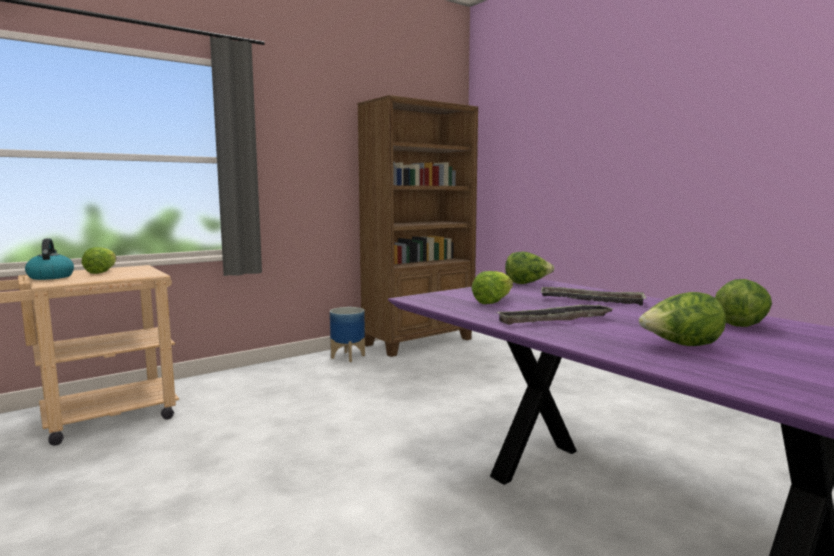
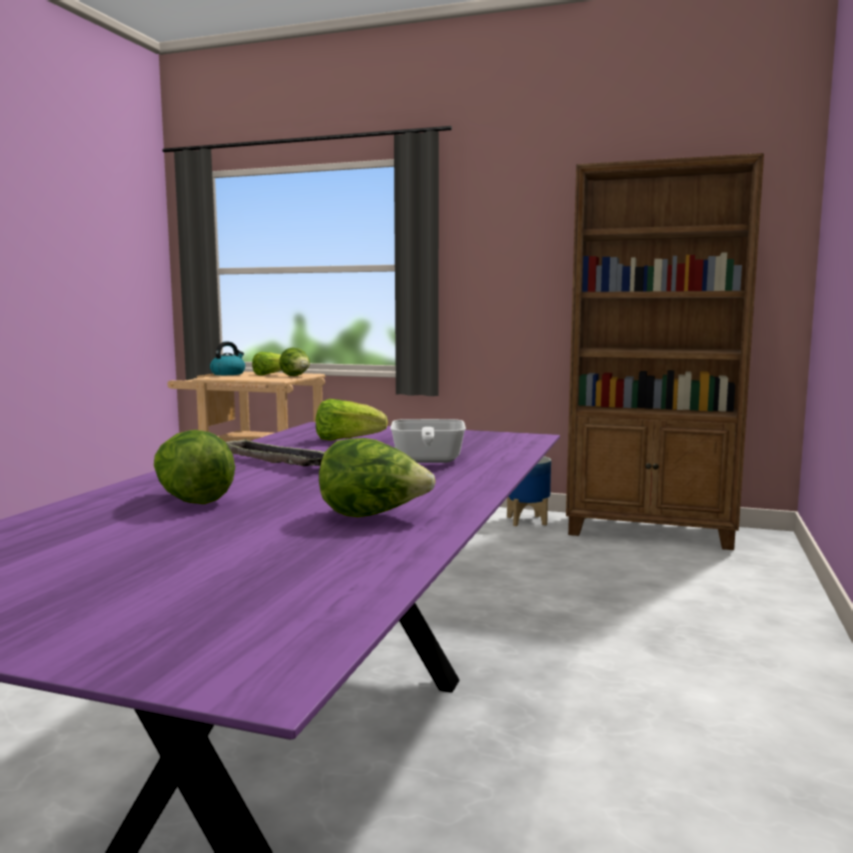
camera: 55 degrees right, 0 degrees up
(527, 283) = (499, 436): lettuce -> lettuce (296, 376)
(591, 300) = (426, 461): tray -> frying pan

